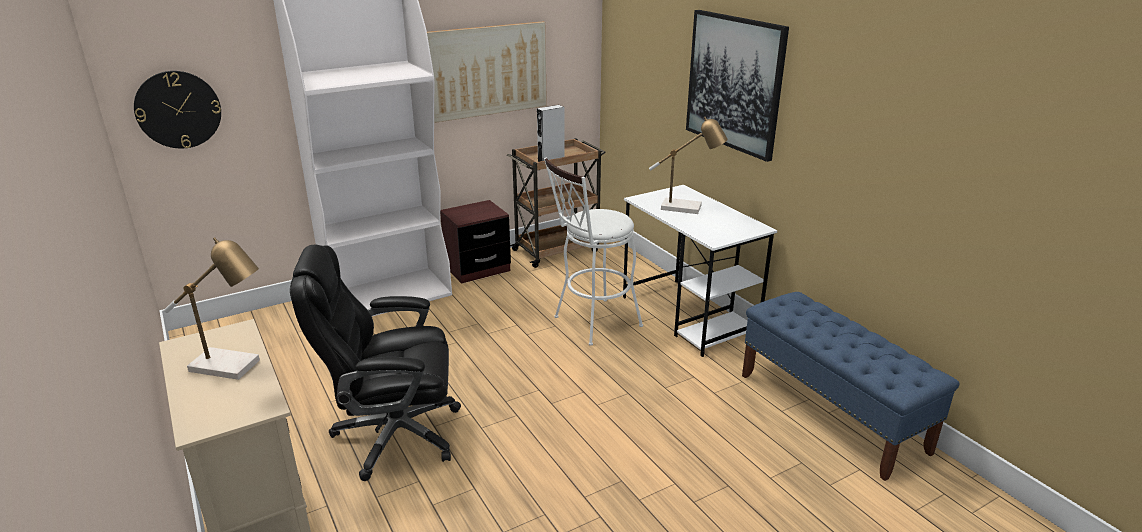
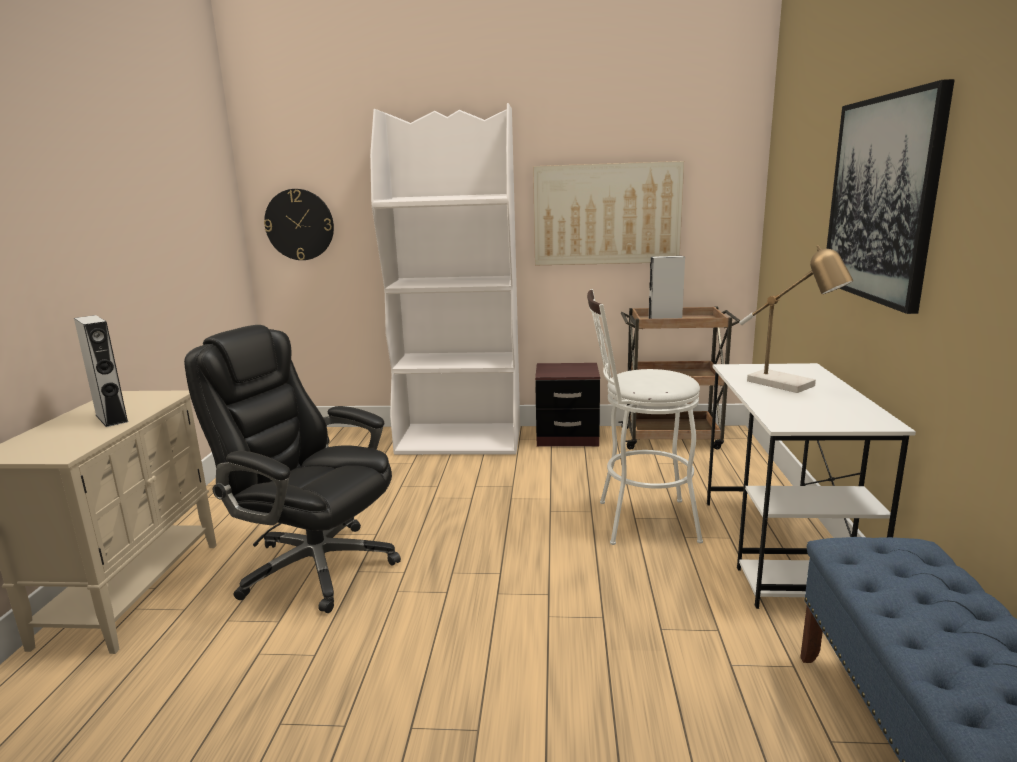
camera: 35 degrees right, 10 degrees down
(233, 366) = (111, 418): table lamp -> grey speaker

